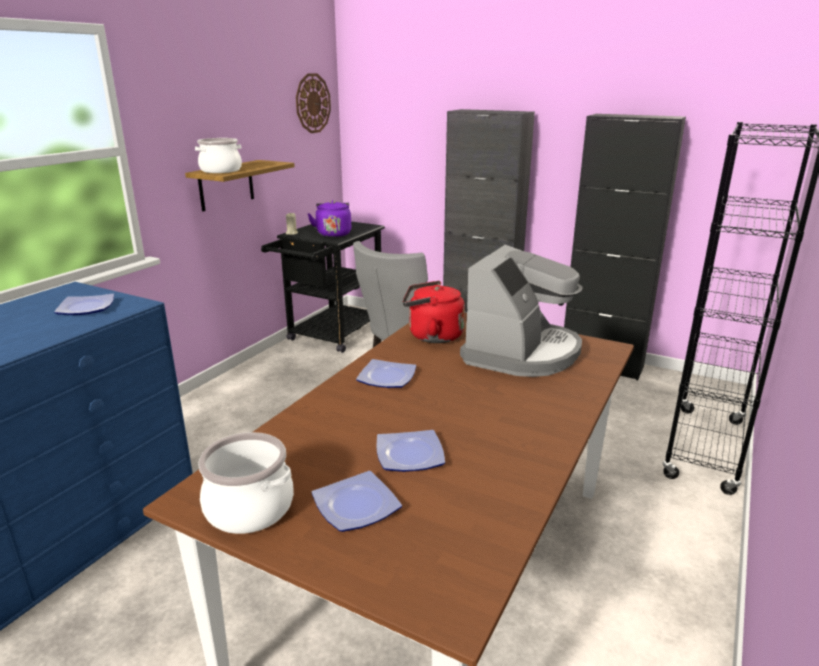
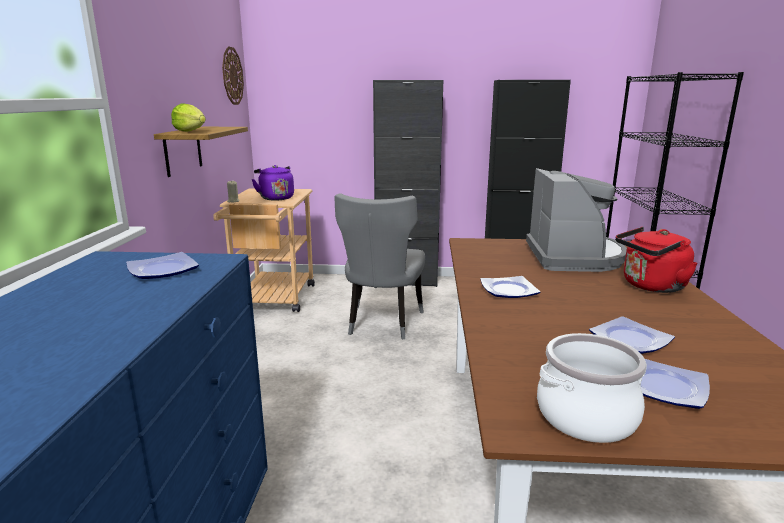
camera: 25 degrees left, 5 degrees down
(221, 170) = (190, 131): cooking pot -> lettuce
(331, 336) = (273, 300): black cart -> beige cart
(432, 336) = (488, 257): red kettle -> red kettle (650, 286)

